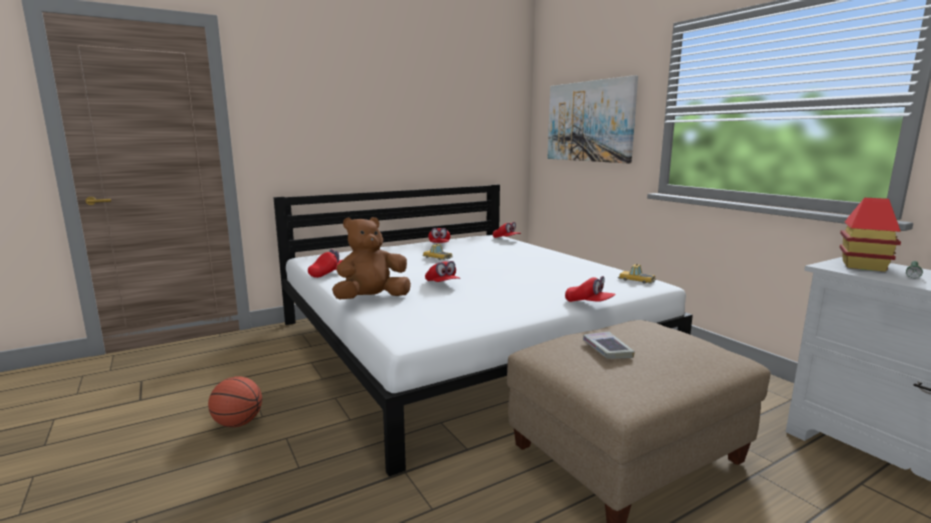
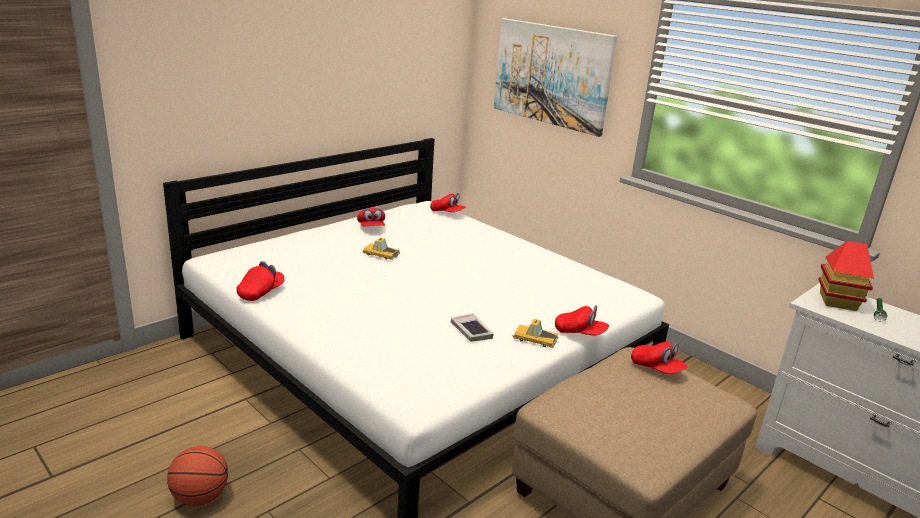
camera: 15 degrees left, 10 degrees up
(372, 299) = (341, 339): brown plush toy -> none
(442, 284) = (410, 307): red cap -> red cap (656, 369)
(607, 349) = (616, 401): book -> book (471, 331)
(636, 280) = (614, 289): toy car -> toy car (534, 338)

